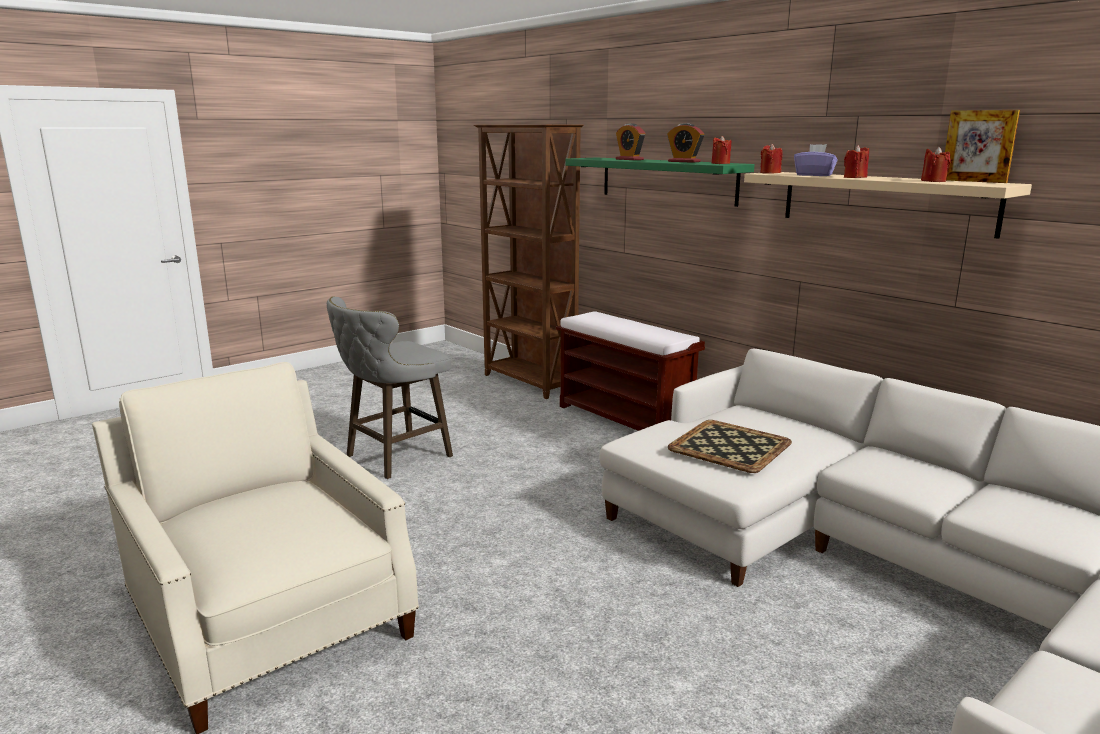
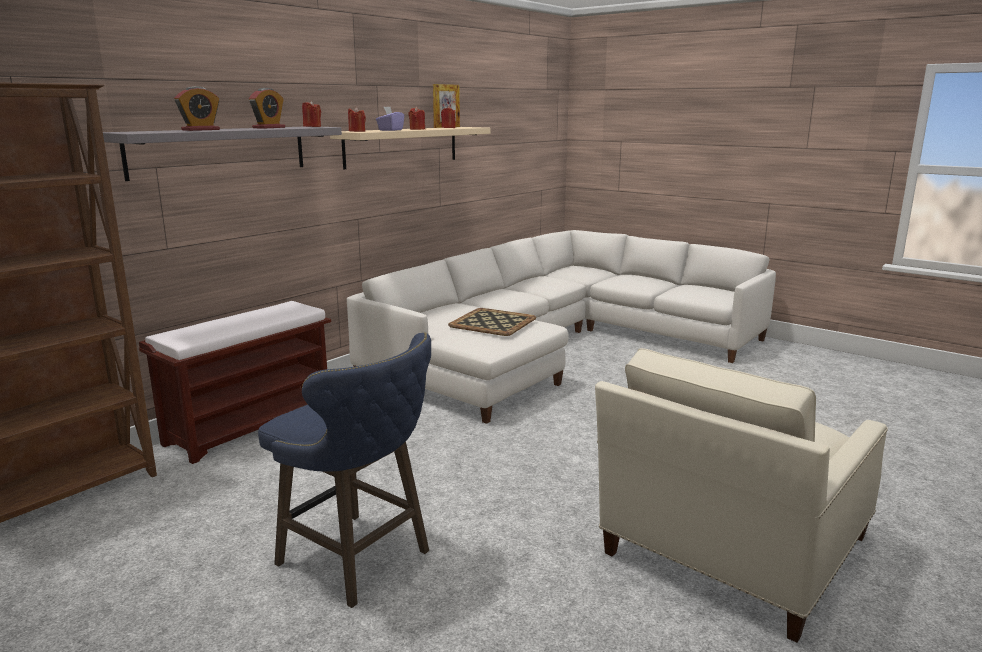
camera: 100 degrees left, 0 degrees up
(394, 457) = (358, 560): grey stool -> blue stool
(667, 180) = (220, 151): green shelf -> grey shelf

